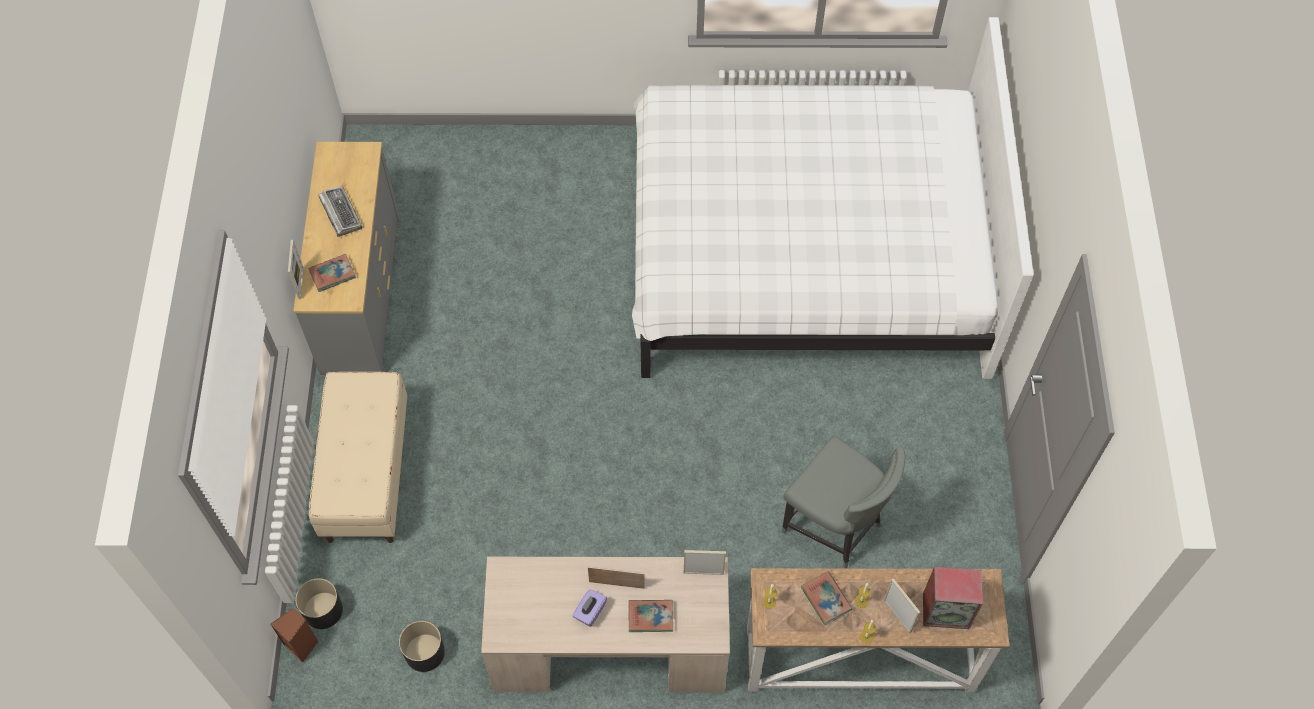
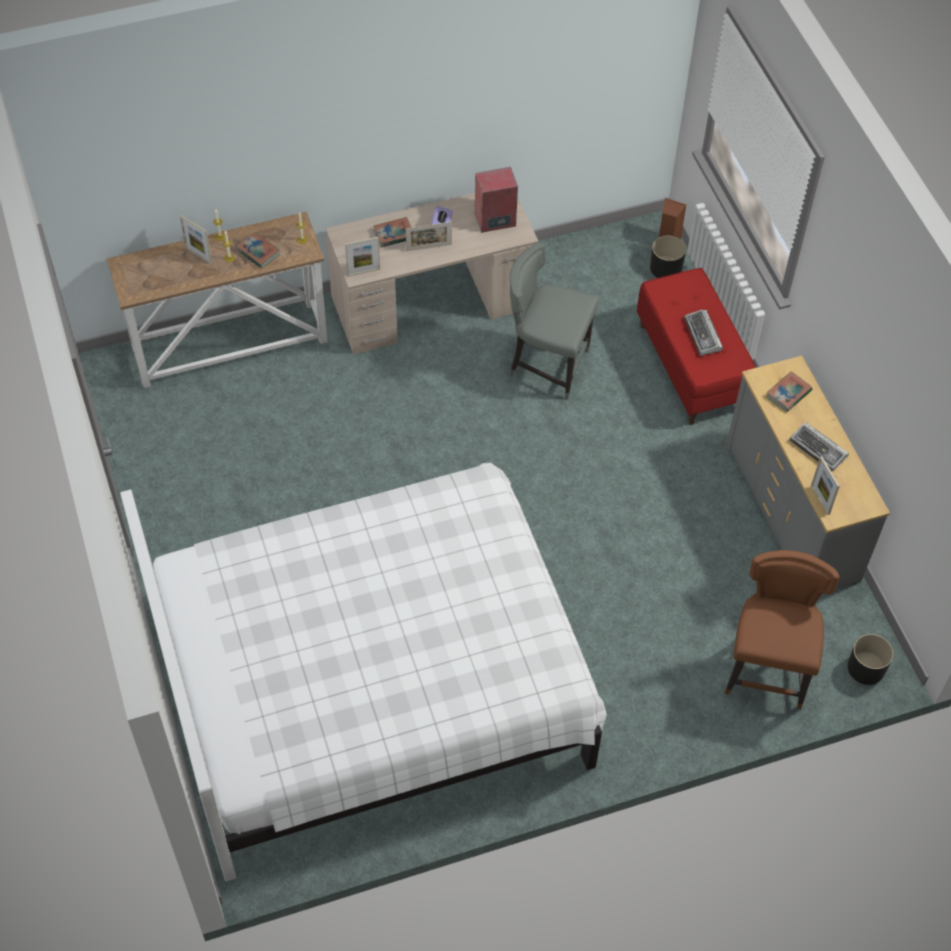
camera: 160 degrees right, 5 degrees down
(301, 283) = (811, 379): picture frame -> picture frame (820, 500)
(357, 428) = (703, 335): none -> keyboard
(366, 473) = (691, 367): beige bench -> red bench
(424, 652) = (573, 262): black planter -> black planter (866, 668)
(464, 169) = (767, 668): none -> brown chair
(834, 527) = (274, 433): grey chair -> grey chair (546, 365)
(946, 610) = (160, 268): speaker -> speaker (494, 220)

